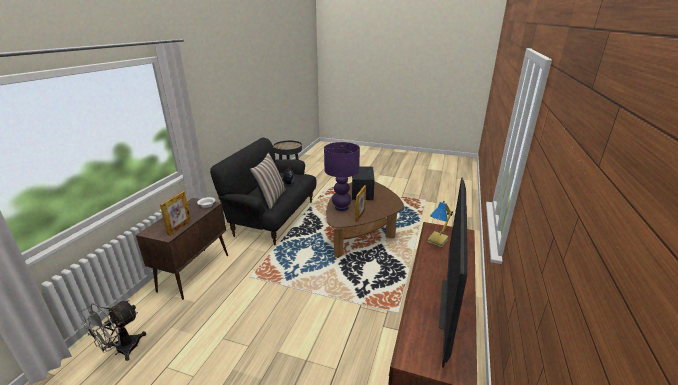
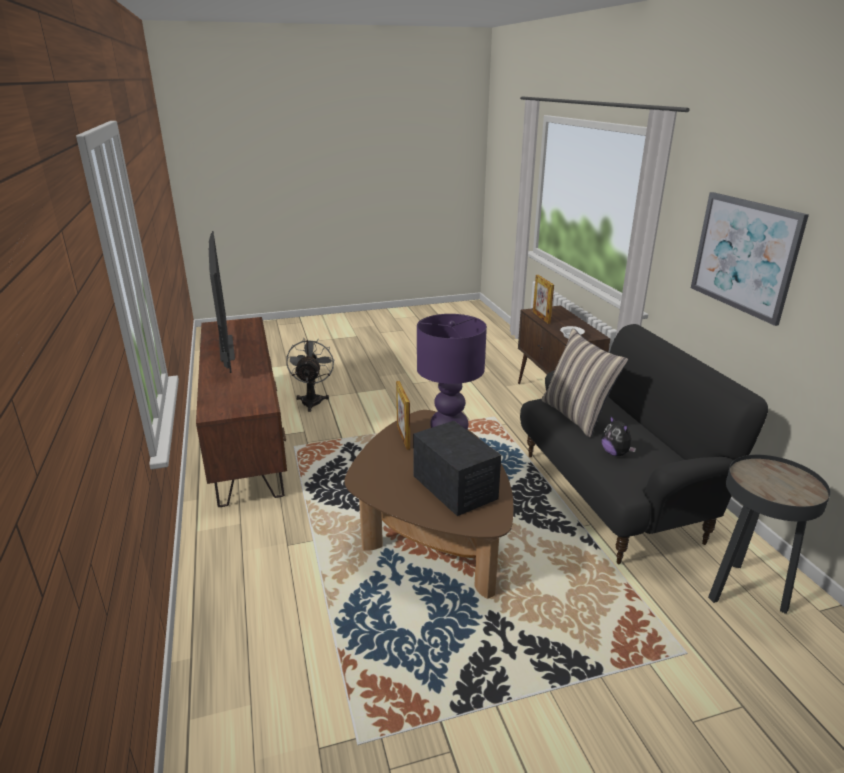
camera: 145 degrees right, 0 degrees up
(121, 350) = (498, 355): grey fan -> grey fan (312, 400)
(218, 102) = (744, 255): none -> picture
(438, 241) = (249, 393): table lamp -> none

